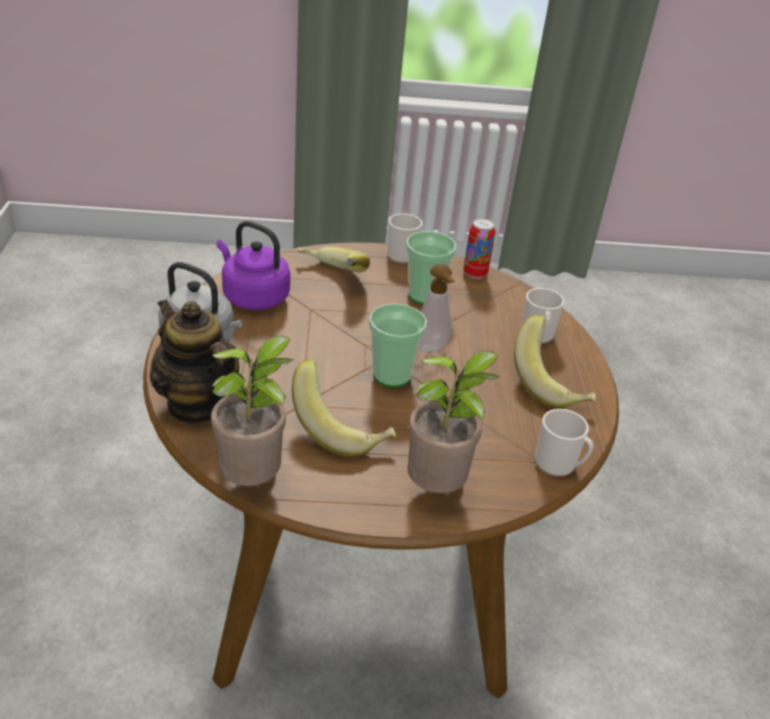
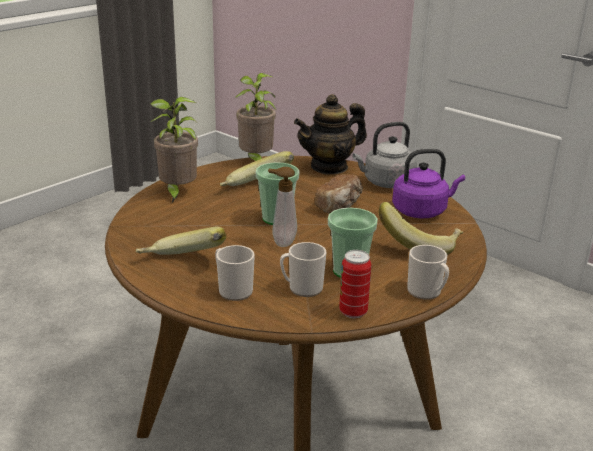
camera: 135 degrees right, 10 degrees down
(197, 404) = (329, 167): teapot -> teapot turned 150 degrees clockwise
(307, 348) = (340, 206): none -> bread
(559, 465) = (128, 228): mug -> mug (302, 288)

